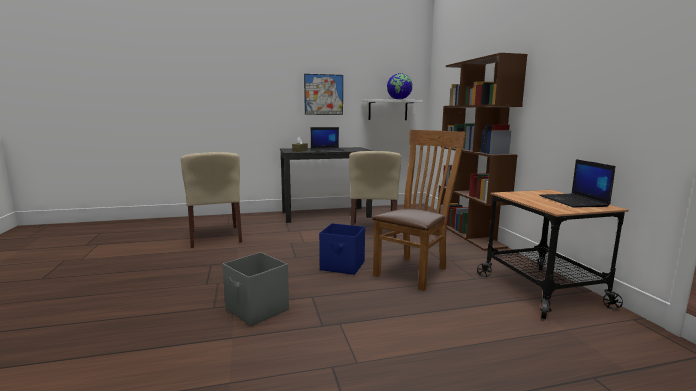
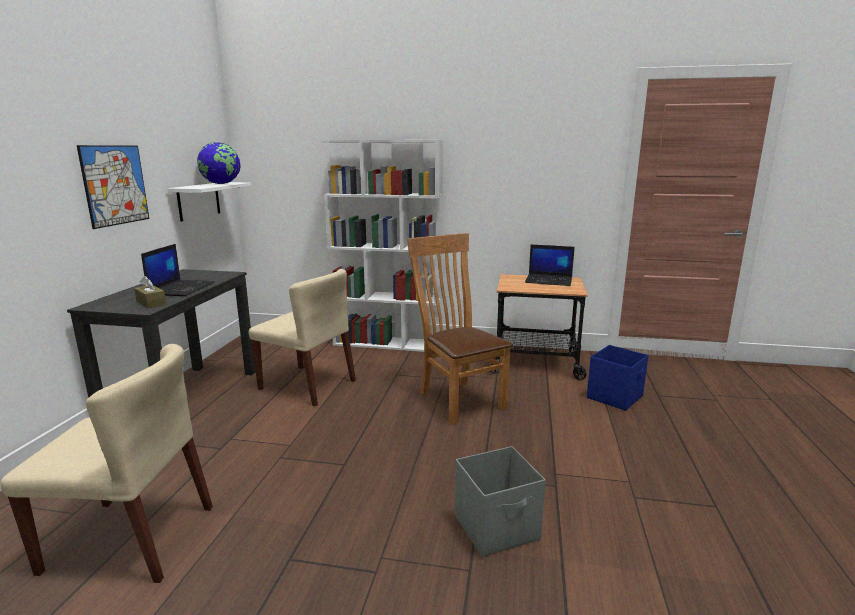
camera: 65 degrees left, 5 degrees up
(343, 266) = (409, 436): blue storage box -> blue storage box (615, 397)
(469, 234) = (388, 343): brown bookcase -> white bookcase

